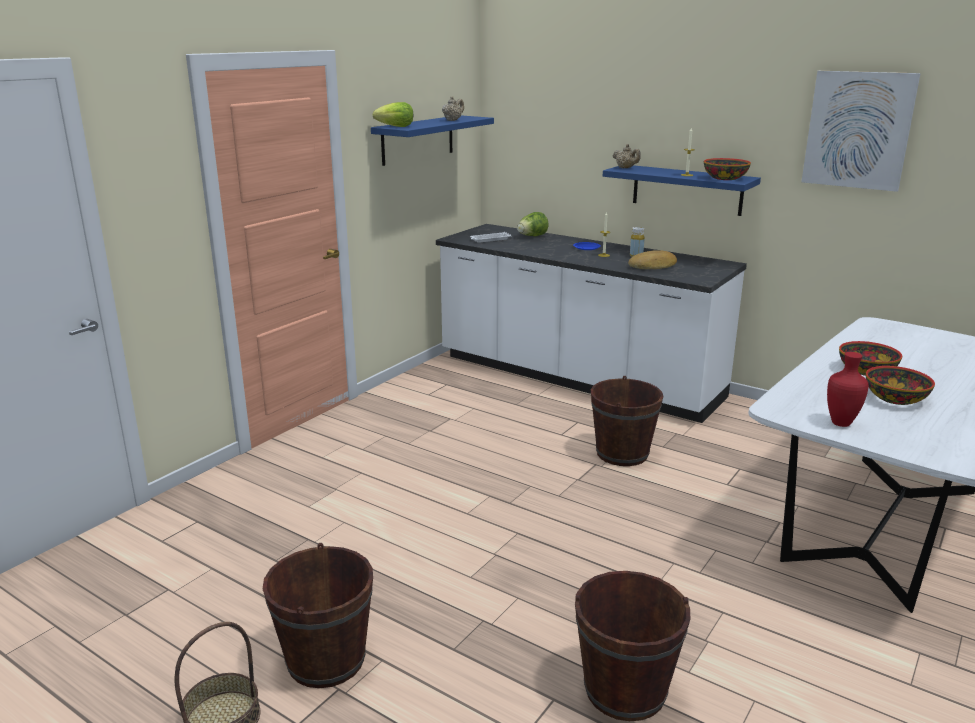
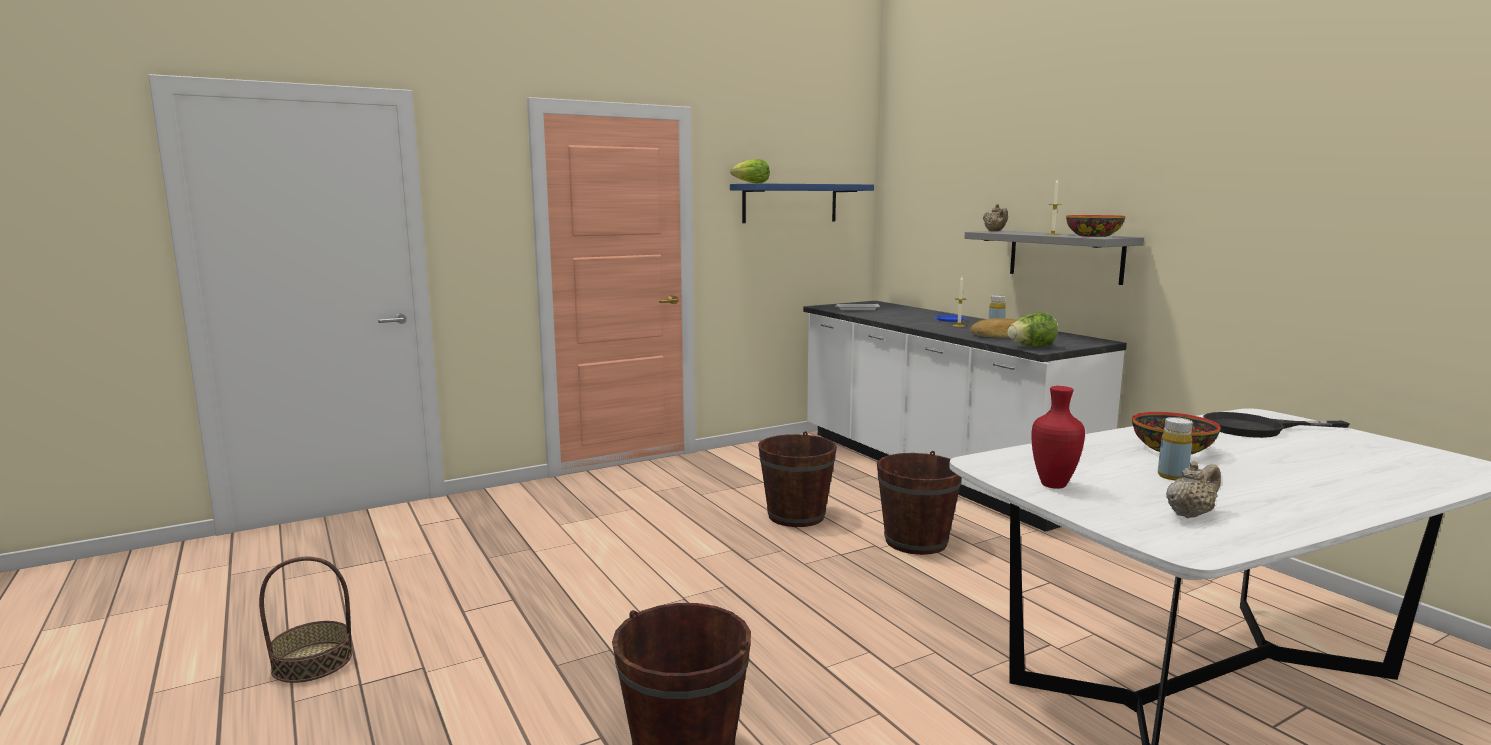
camera: 25 degrees right, 10 degrees down
(326, 660) = (439, 642): brown bucket -> brown bucket (796, 516)
(453, 120) = (824, 183): beige teapot -> beige teapot (1189, 514)
(532, 236) = (905, 310): lettuce -> lettuce (1031, 347)
(687, 189) = (1065, 256): blue shelf -> grey shelf
(858, 130) = (1259, 170): picture -> none
(888, 338) = (1256, 428): none -> black frying pan
(894, 398) = (1172, 476): bowl -> yellow bottle

